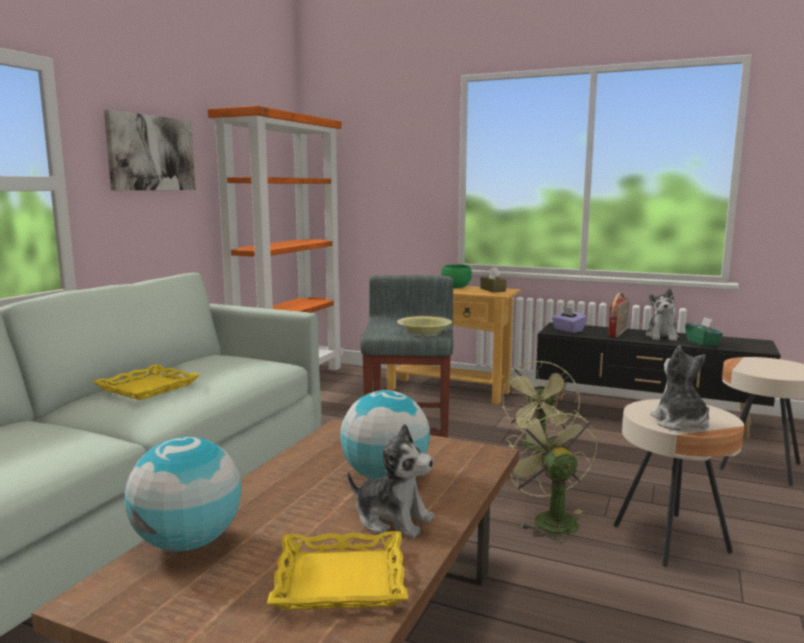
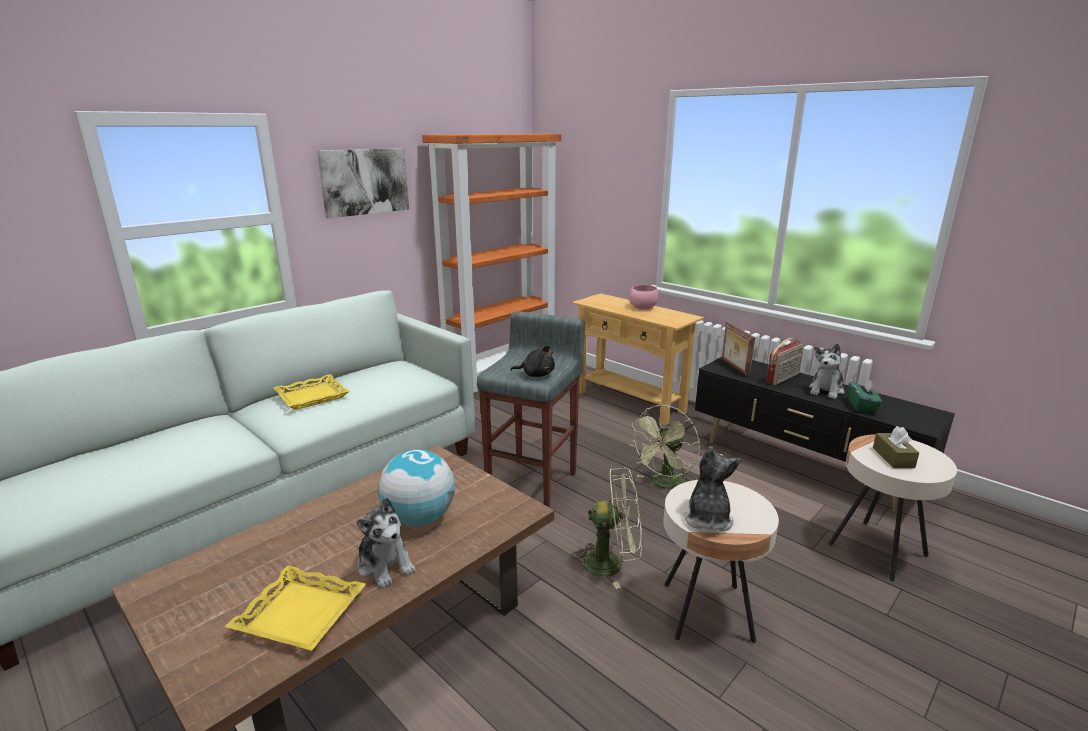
camera: 20 degrees right, 10 degrees up
(188, 543) = (238, 552): globe -> none
(424, 331) = (536, 374): yellow bowl -> black plush toy
(456, 287) = (643, 308): green bowl -> pink bowl
(492, 290) = (674, 316): brown tissue box -> brown tissue box (893, 457)
(549, 519) = (611, 563): green fan -> green fan turned 90 degrees clockwise
(568, 330) = (734, 368): purple tissue box -> picture frame

